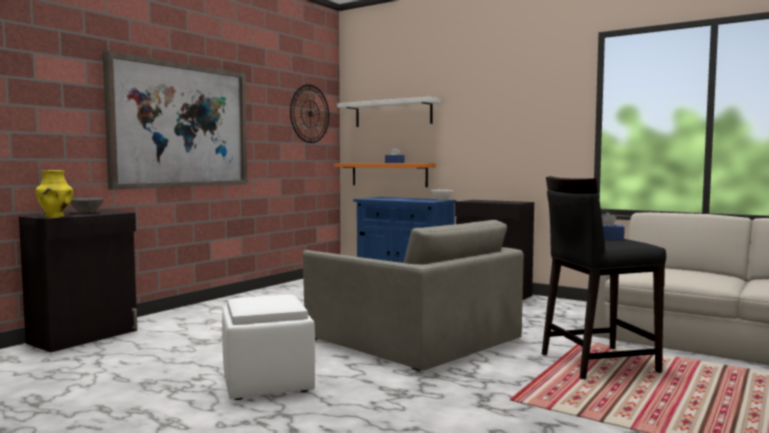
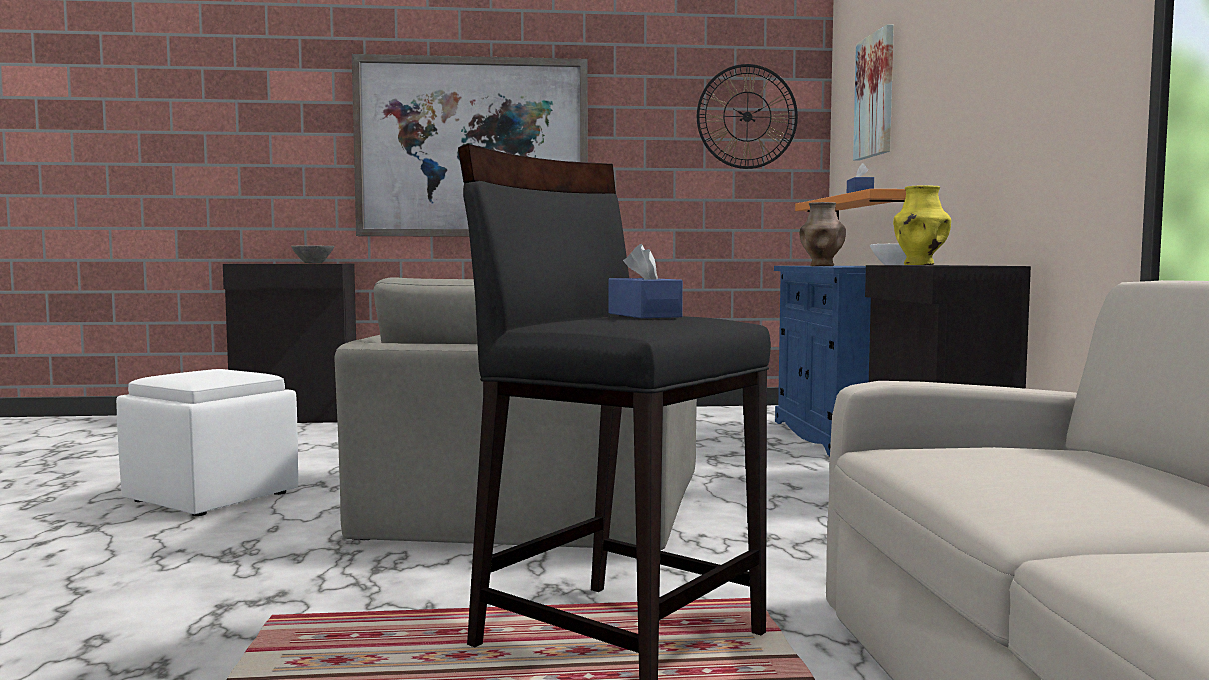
camera: 50 degrees right, 0 degrees up
(55, 217) = (243, 263): yellow vase -> yellow vase (919, 264)
(393, 113) = (875, 95): white shelf -> picture
(401, 200) = (821, 266): none -> brown vase

